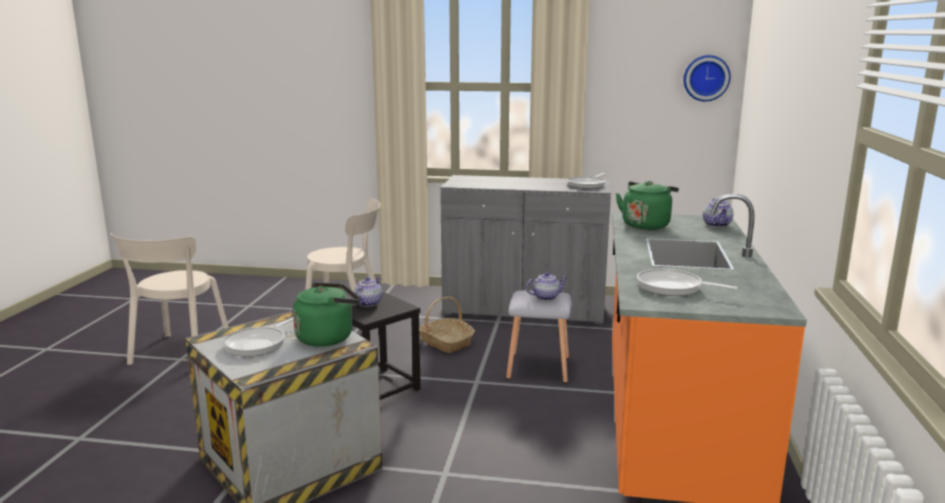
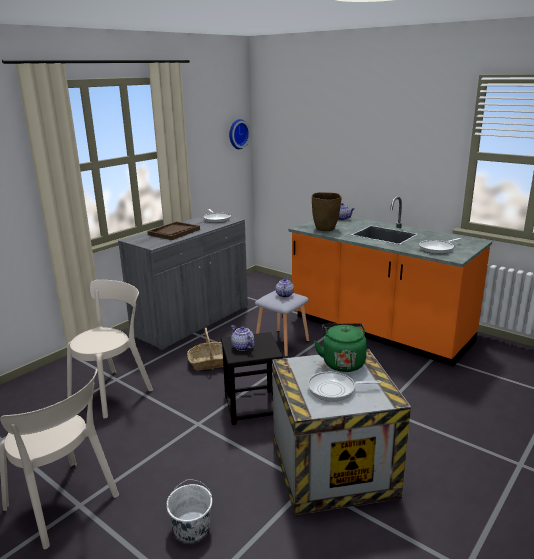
camera: 60 degrees left, 5 degrees up
(167, 411) = (191, 527): none -> white bucket
(258, 344) = (334, 389): frying pan -> frying pan turned 120 degrees clockwise
(509, 182) = (174, 232): none -> brown tray
(646, 225) = (325, 229): green kettle -> brown vase

